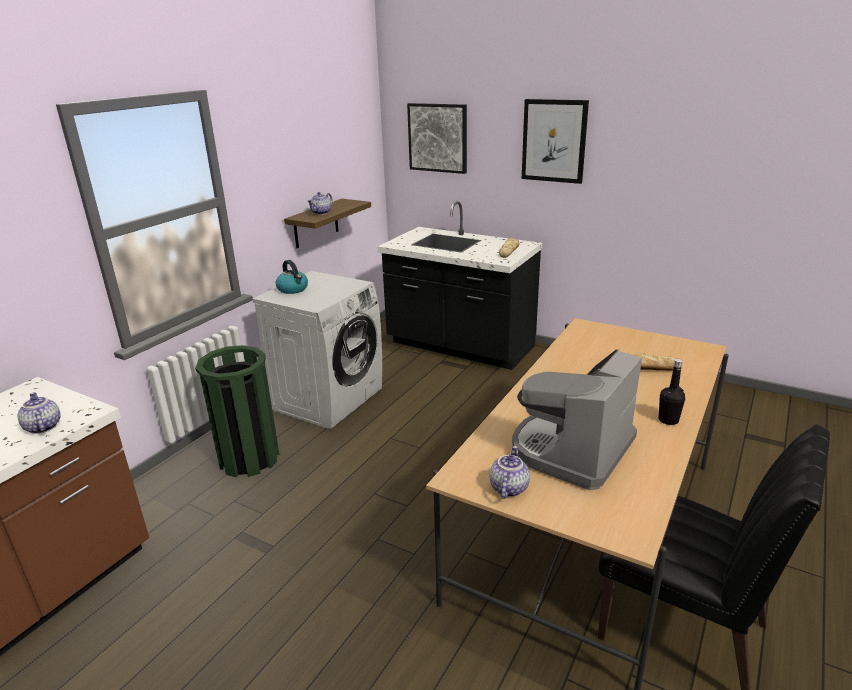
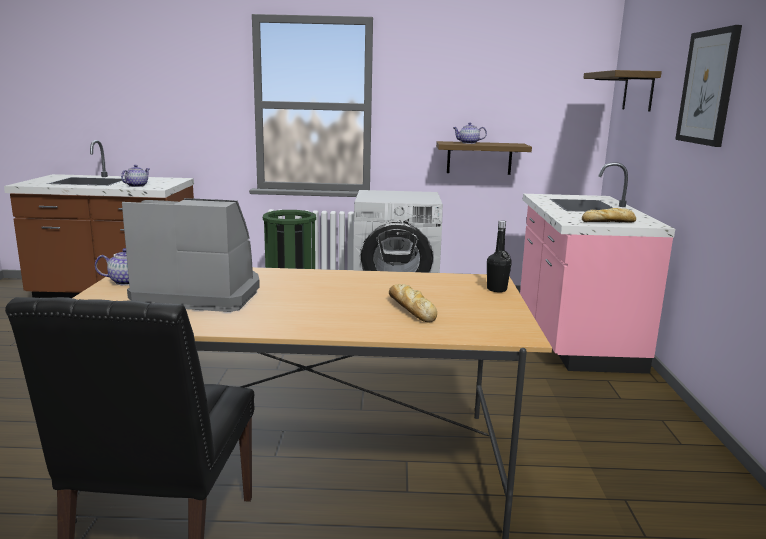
camera: 60 degrees right, 10 degrees down
(293, 289) = (390, 193): kettle -> none
(438, 138) = (638, 91): picture -> shelf
(460, 346) = (573, 336): black counter -> pink counter
(668, 420) = (289, 324): black bottle -> black bottle (496, 289)

